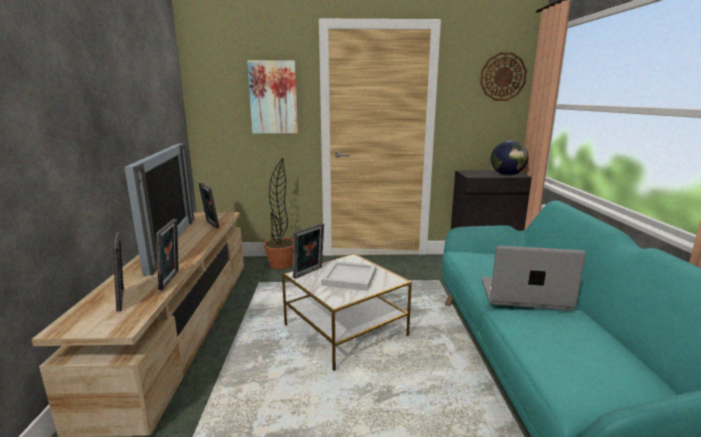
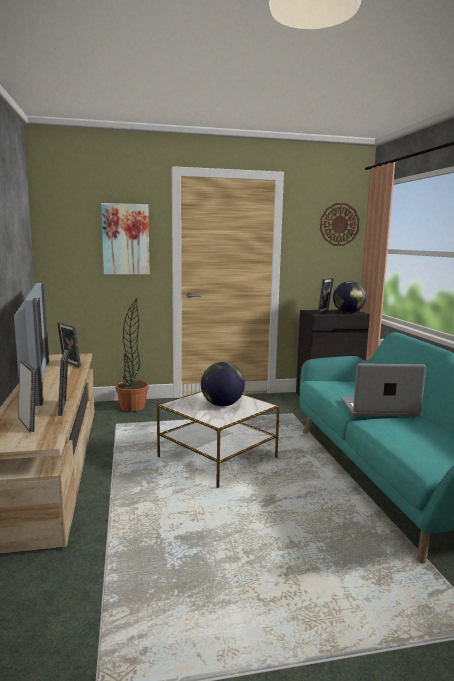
camera: 10 degrees left, 5 degrees down
(309, 273) = (183, 403): picture frame -> picture frame (324, 312)
(349, 277) = (222, 404): white tray -> globe

